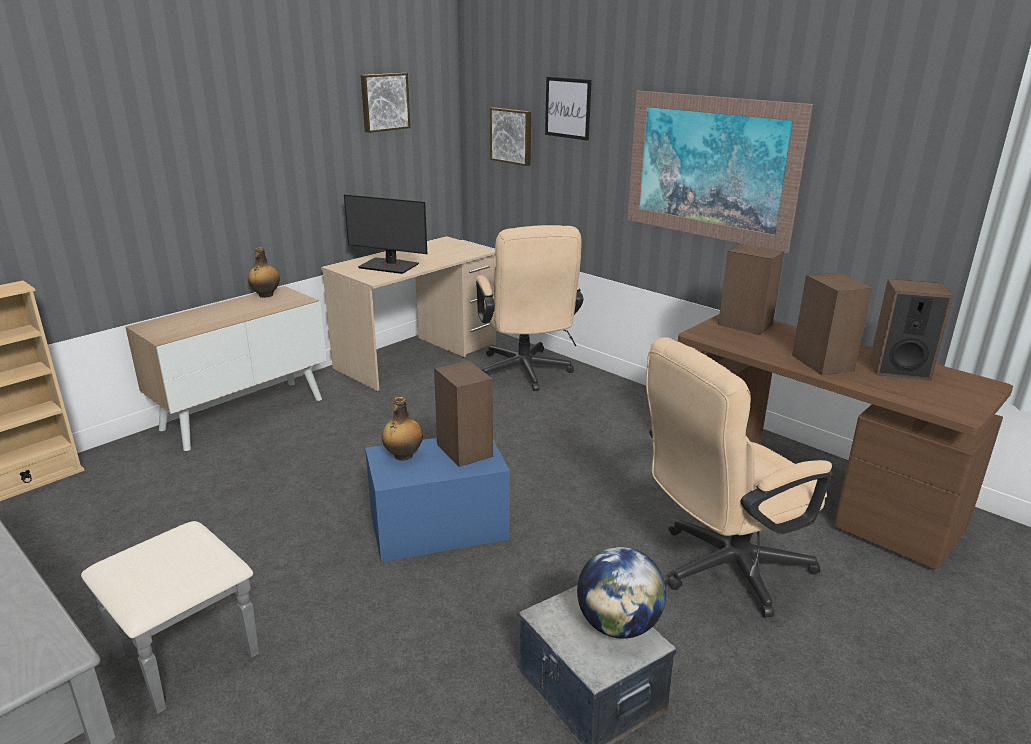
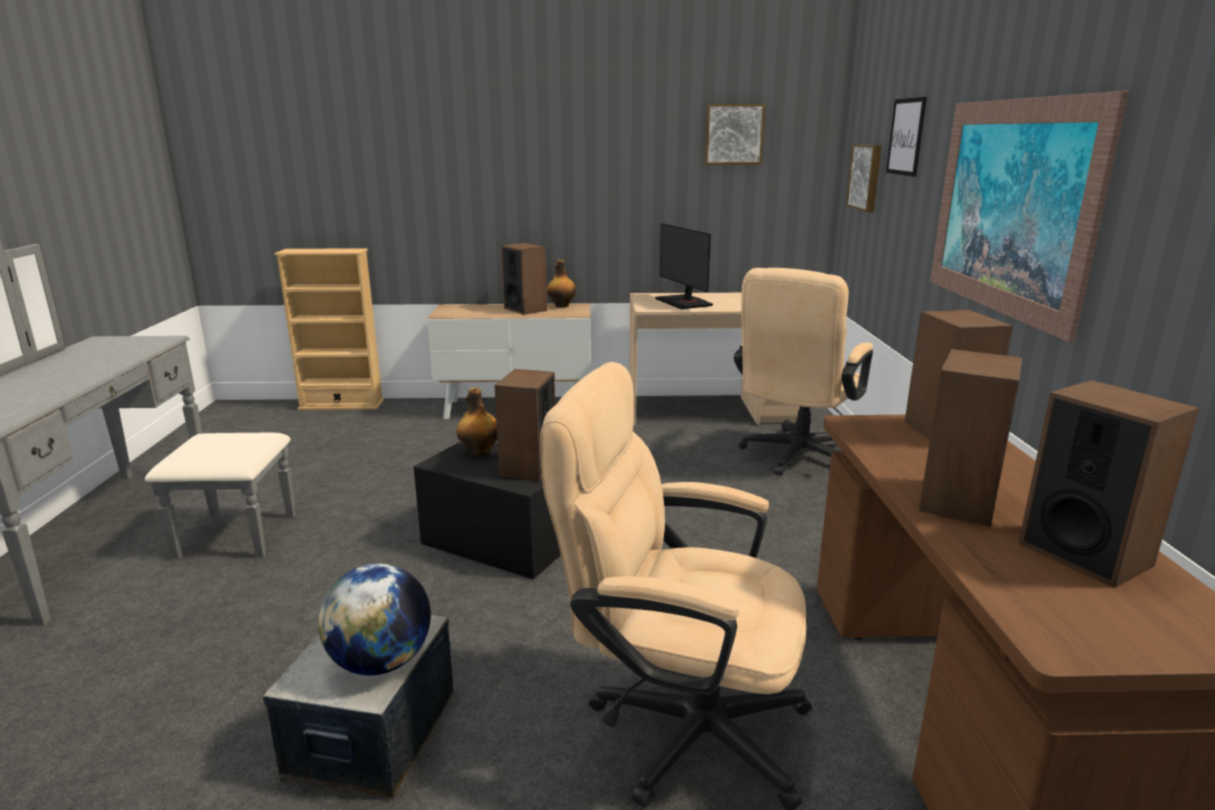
camera: 45 degrees right, 5 degrees down
(238, 308) = (525, 309): none -> speaker
(438, 526) = (500, 540): blue storage box -> black storage box

